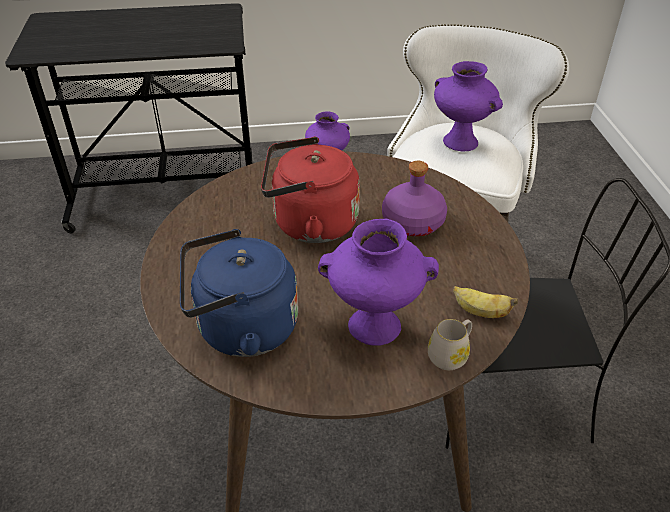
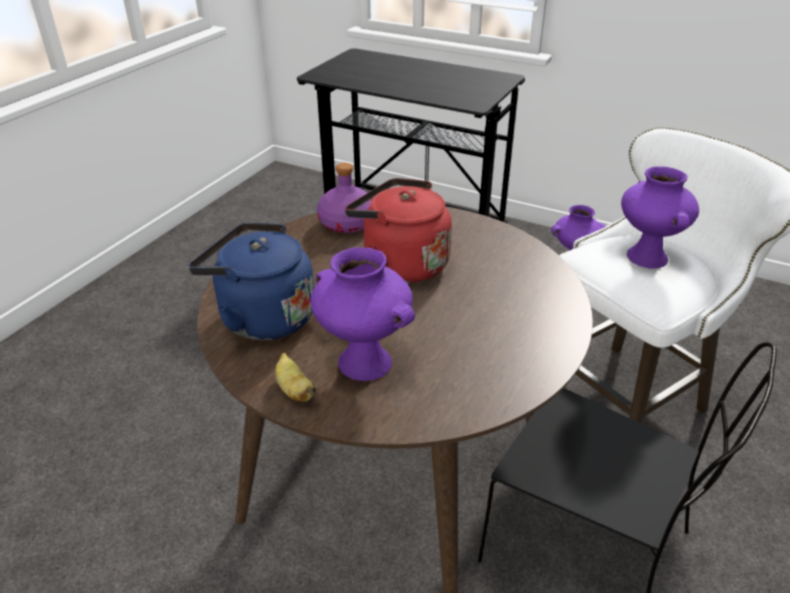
camera: 35 degrees right, 5 degrees down
(413, 222) = (493, 298): purple bottle -> purple bottle (347, 223)
(450, 355) = (403, 416): white mug -> none
(480, 312) = (471, 396): banana -> banana (294, 390)

